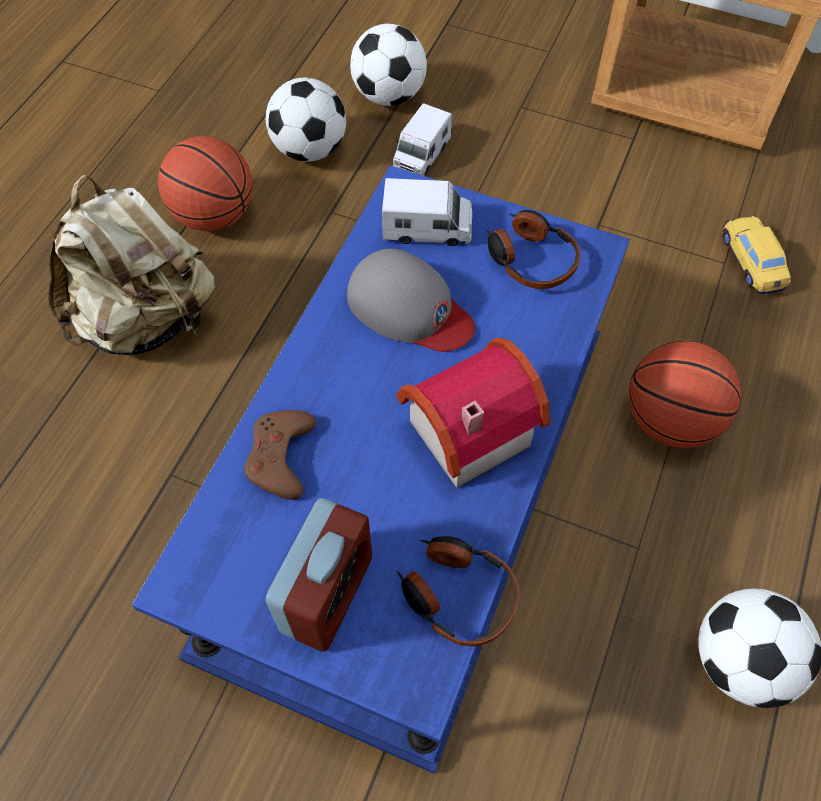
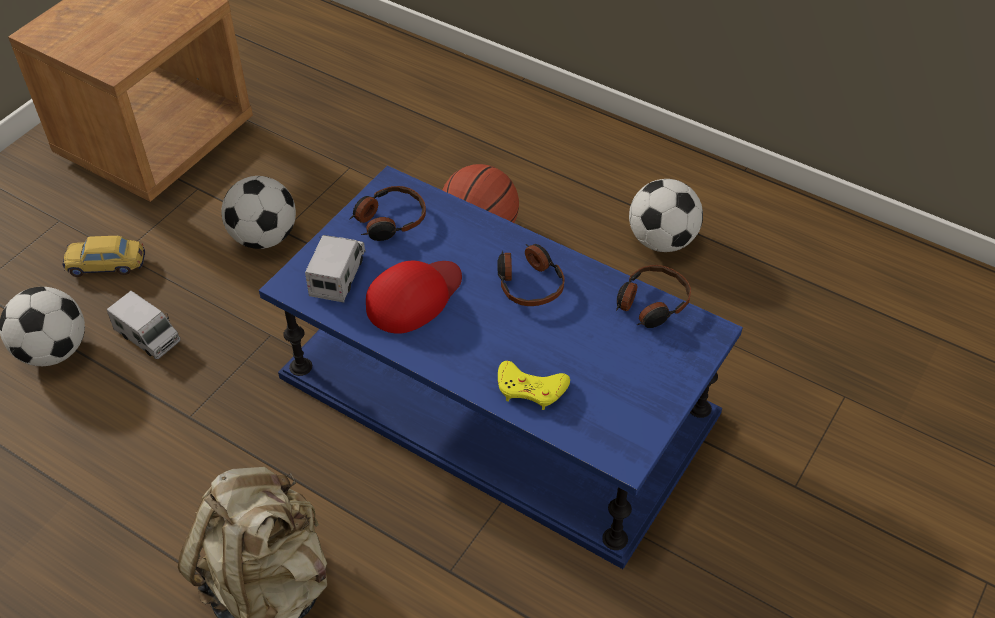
camera: 80 degrees left, 10 degrees down
(214, 216) = (152, 518): basketball -> none
(281, 457) = (531, 389): brown game controller -> yellow game controller
(309, 150) = (97, 426): football -> football (264, 237)
(327, 594) = (642, 372): alarm clock -> none
(409, 308) = (414, 297): grey cap -> red cap
(462, 429) = (528, 283): toy house -> headphones
(751, 263) = (355, 153): toy car -> toy car (106, 265)

